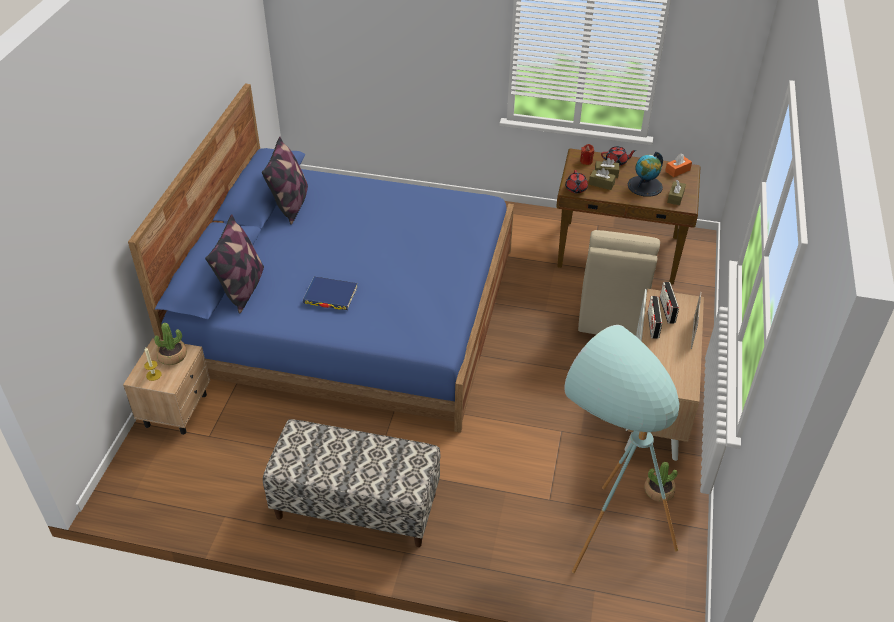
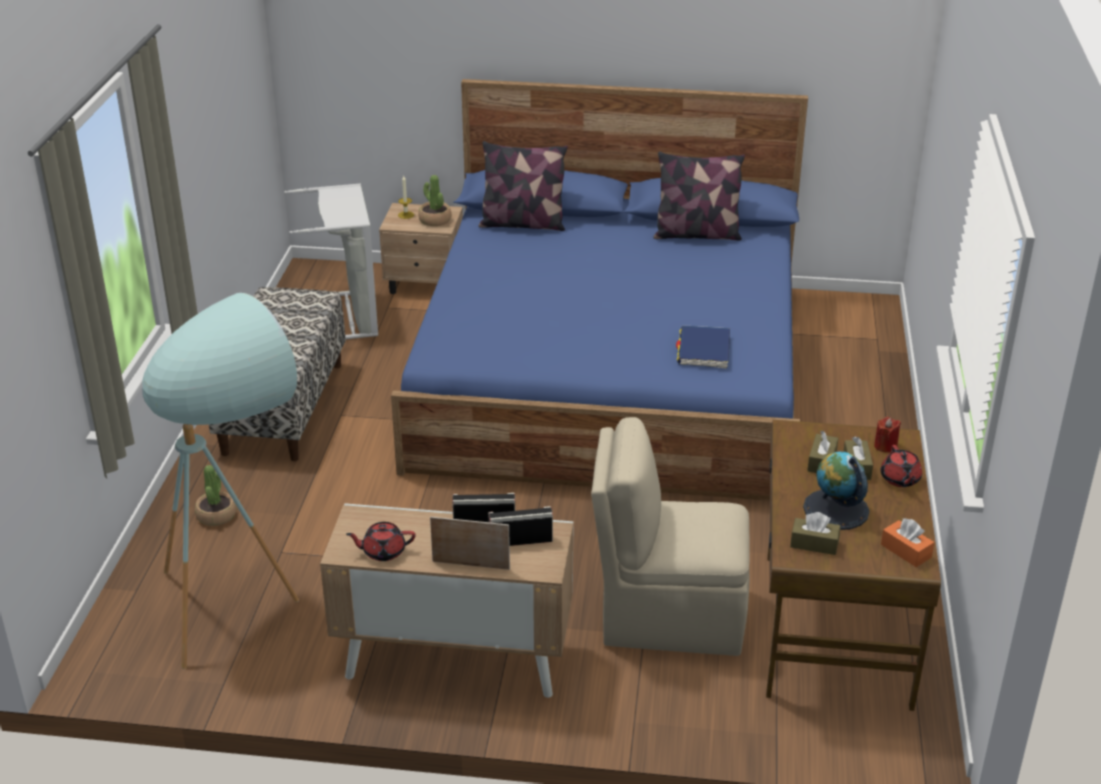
camera: 85 degrees right, 10 degrees down
(216, 463) = (348, 316): none -> grey laundry basket
(330, 296) = (517, 275): blue book -> blue book (703, 350)
(576, 189) = (795, 435): red teapot -> red teapot (383, 551)
(659, 491) = (288, 656): potted plant -> potted plant (216, 515)

